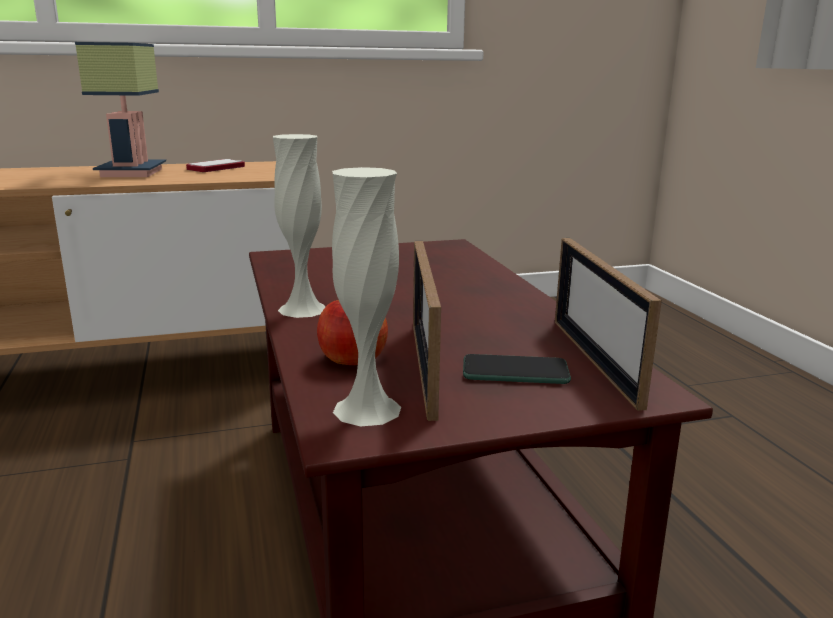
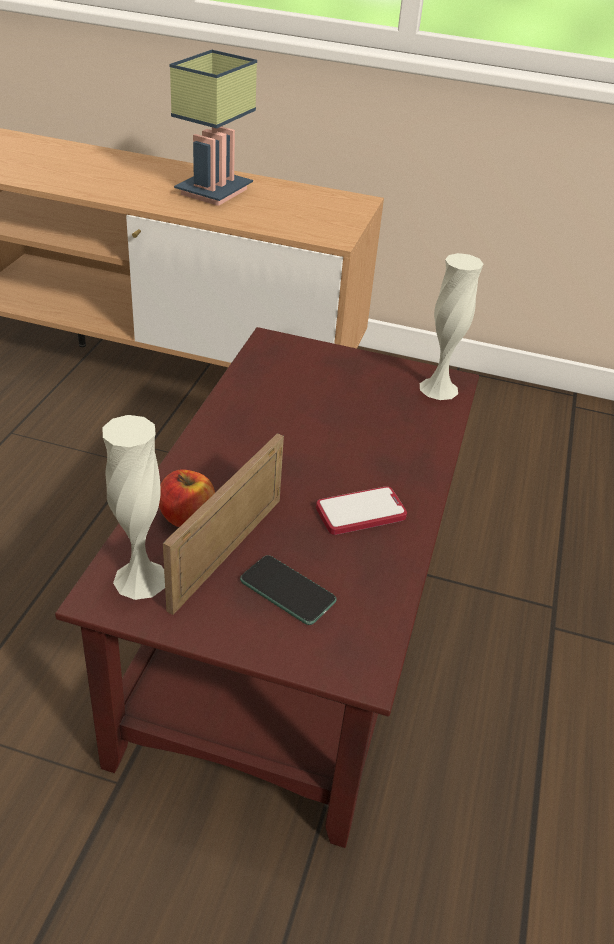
camera: 30 degrees right, 20 degrees up
(216, 168) = (297, 199): phone -> phone (360, 512)
(302, 309) = (215, 435): white vase -> white vase (438, 388)
(594, 360) = (367, 609): picture frame -> none

